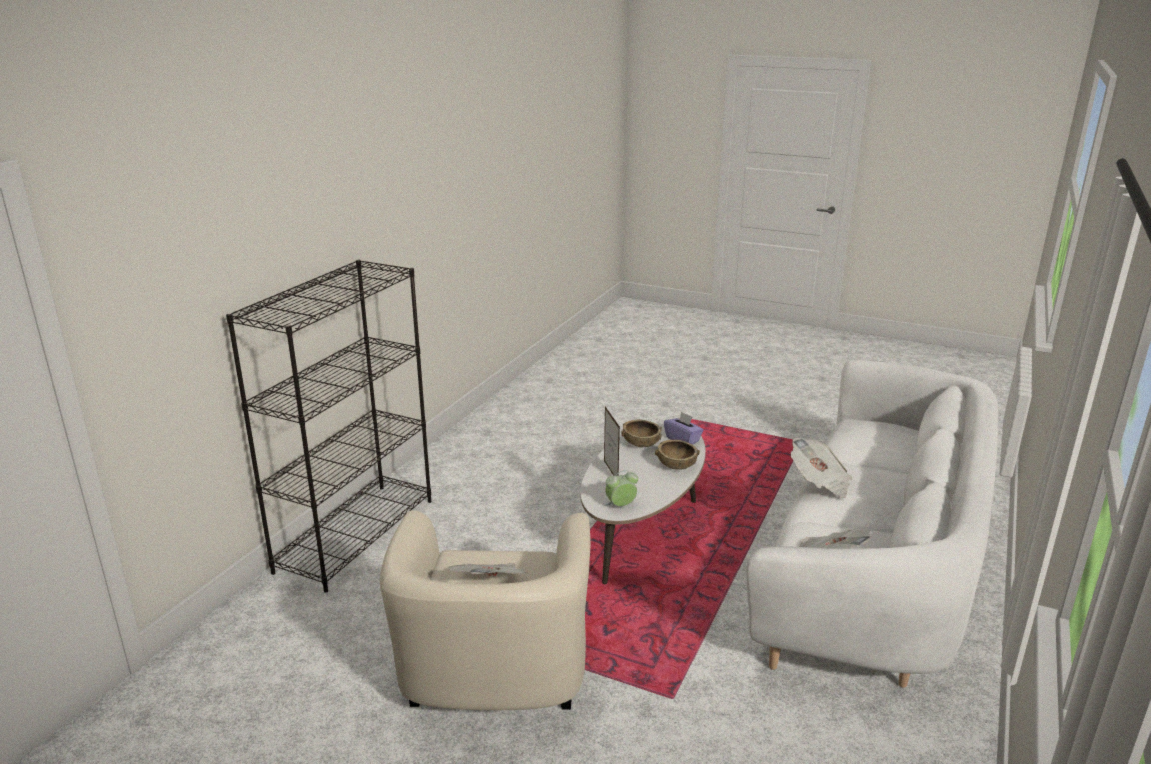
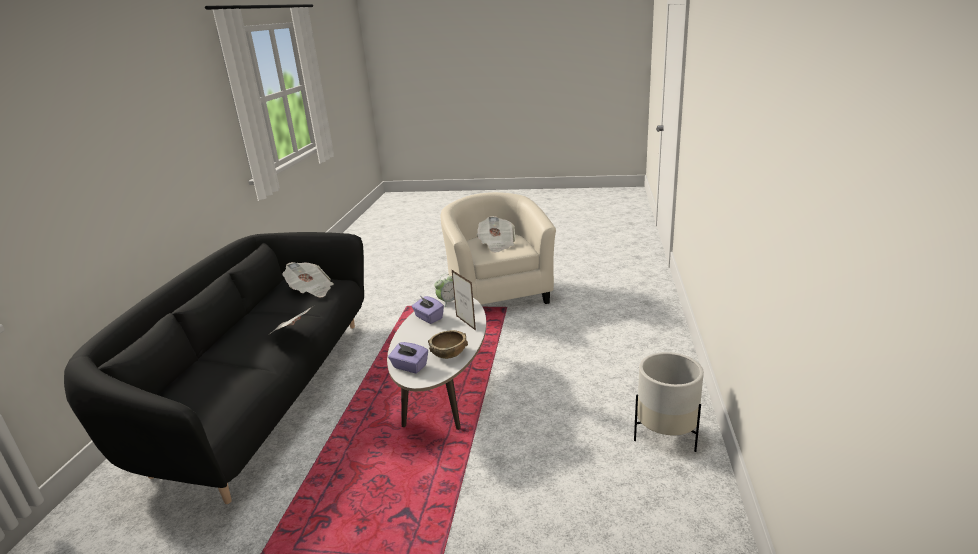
camera: 165 degrees right, 0 degrees up
(356, 534) = (658, 336): black bookcase -> none
(470, 451) = (666, 435): none -> white planter
(652, 488) = (428, 318): none -> purple tissue box
(676, 465) = (412, 340): brown bowl -> none
(872, 573) = (261, 395): white sofa -> black sofa

